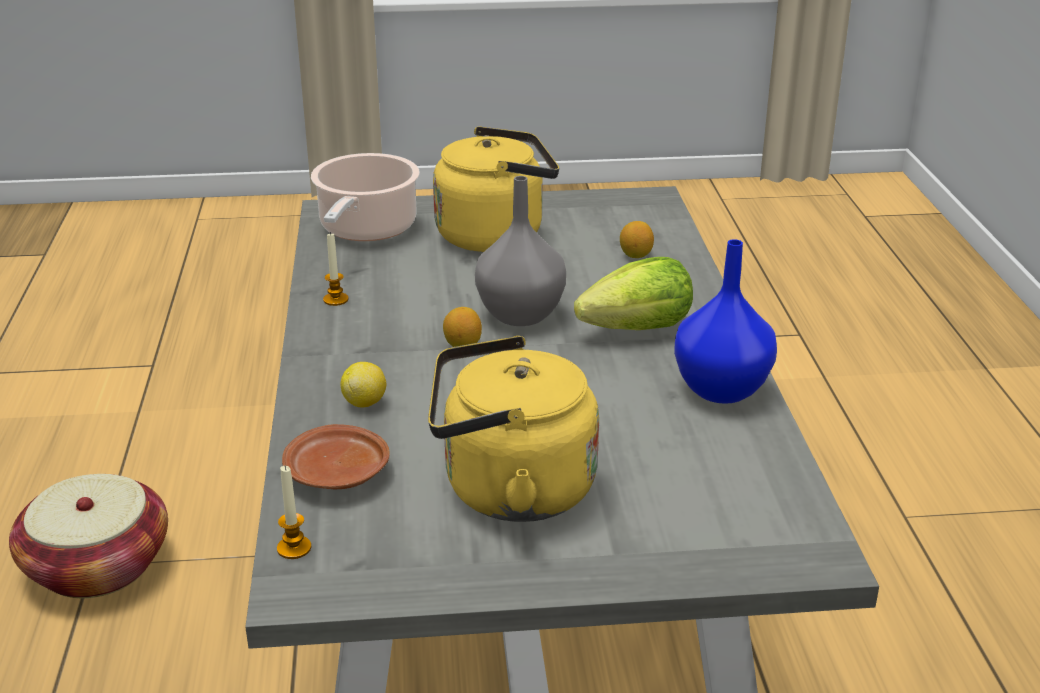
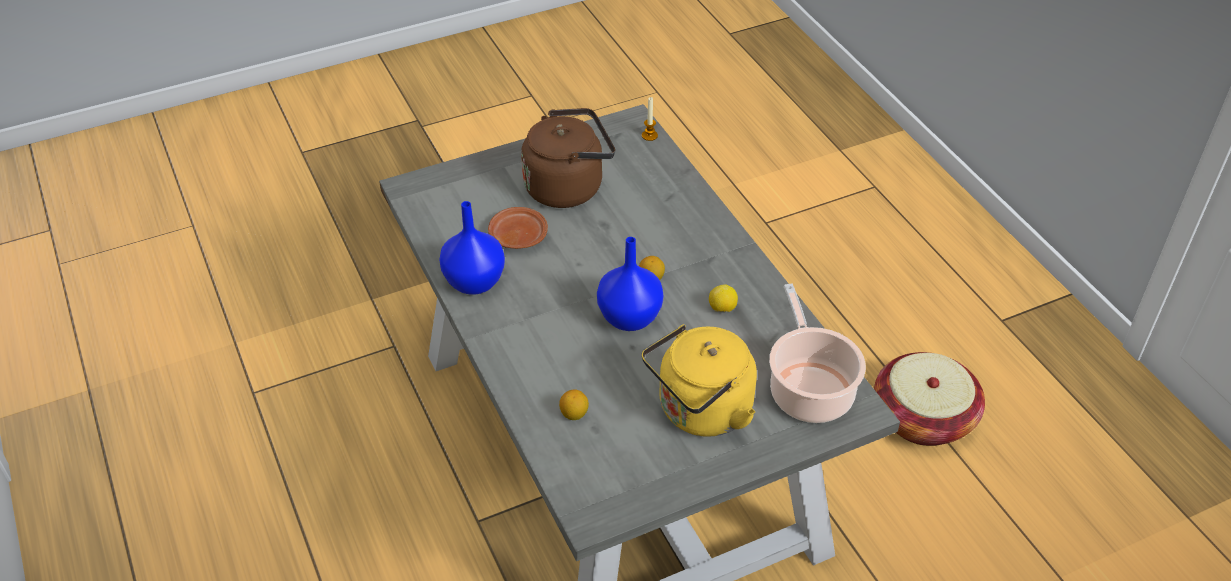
camera: 160 degrees right, 15 degrees up
(336, 299) = (764, 300): candle -> none
(337, 474) = (659, 175): brown plate -> brown plate (518, 236)
(365, 402) = (678, 220): lemon -> lemon (722, 309)
(509, 490) = (568, 186): yellow kettle -> brown kettle
(519, 314) = (630, 319): grey vase -> blue vase
(638, 329) = (542, 324): lettuce -> none

